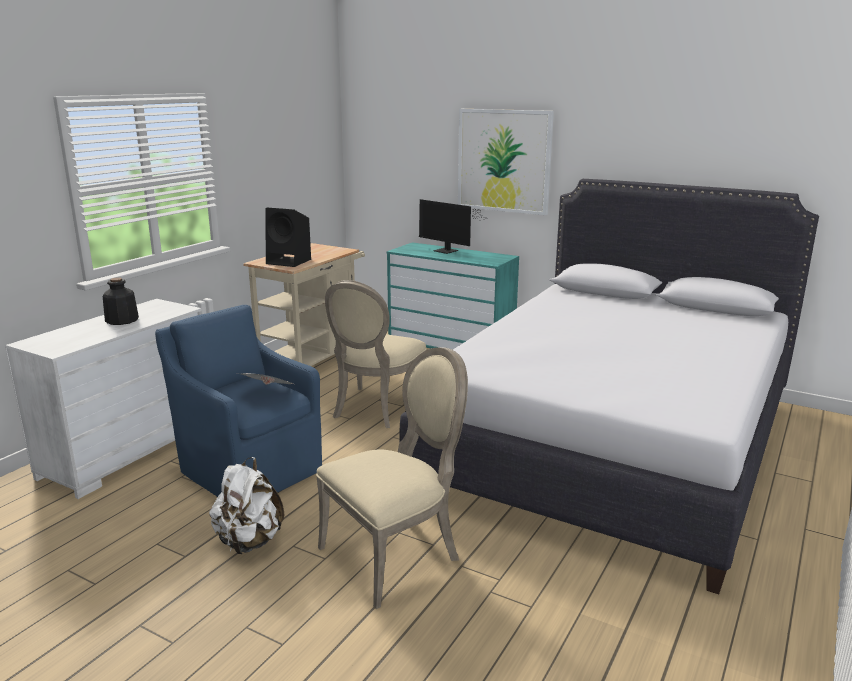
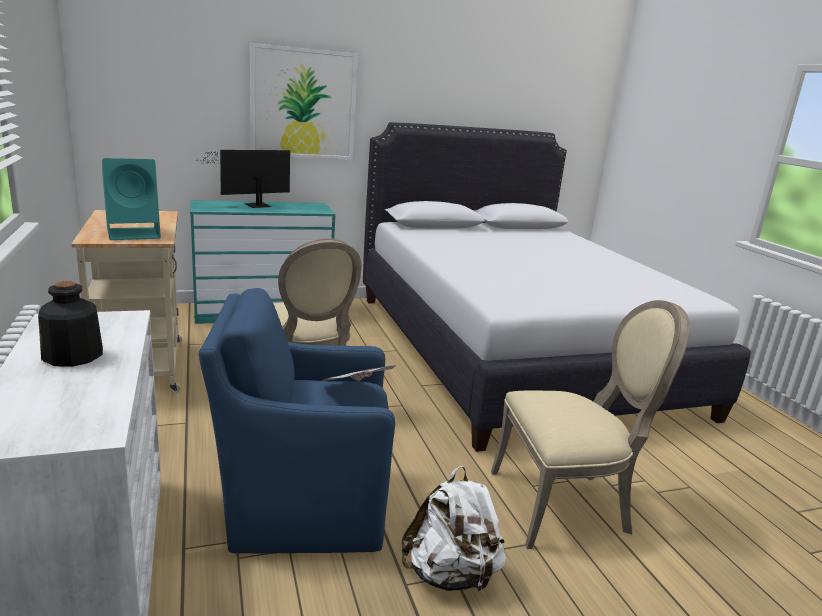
camera: 50 degrees left, 0 degrees up
(290, 261) = (135, 233): black speaker -> turquoise speaker
(396, 554) = (565, 504): beige chair -> beige chair turned 75 degrees clockwise
(447, 251) = (253, 205): monitor -> monitor turned 150 degrees clockwise

